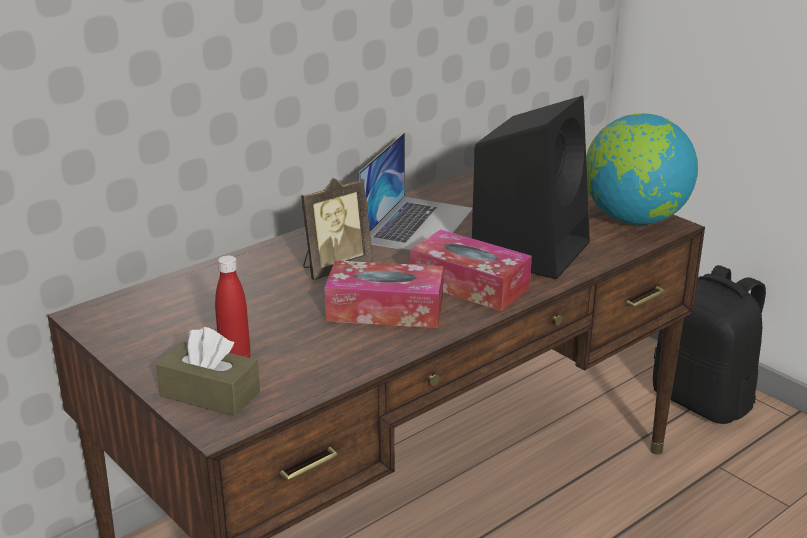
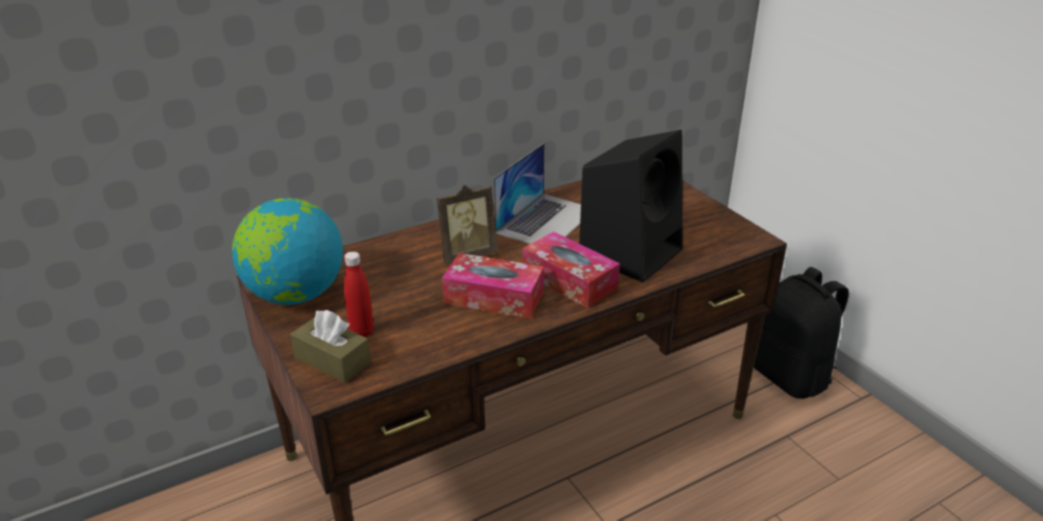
camera: 10 degrees right, 5 degrees up
(634, 219) = (727, 231): globe -> globe (295, 295)

